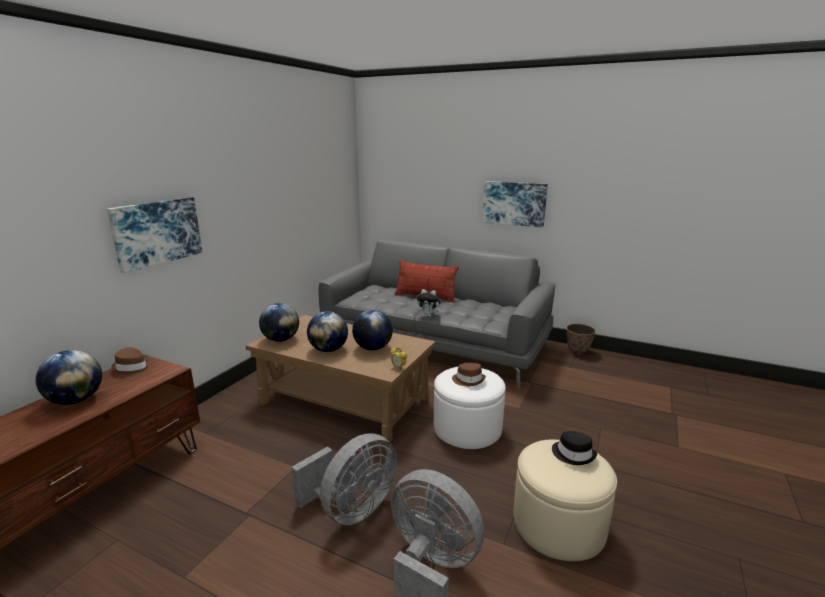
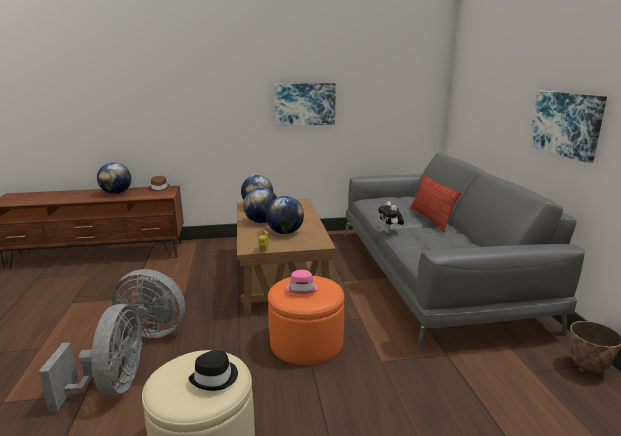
camera: 55 degrees right, 0 degrees up
(157, 232) = (200, 105): picture -> picture (304, 104)
(467, 428) = (306, 342): white ottoman -> orange ottoman
(468, 380) = (302, 288): brown hat -> pink hat

